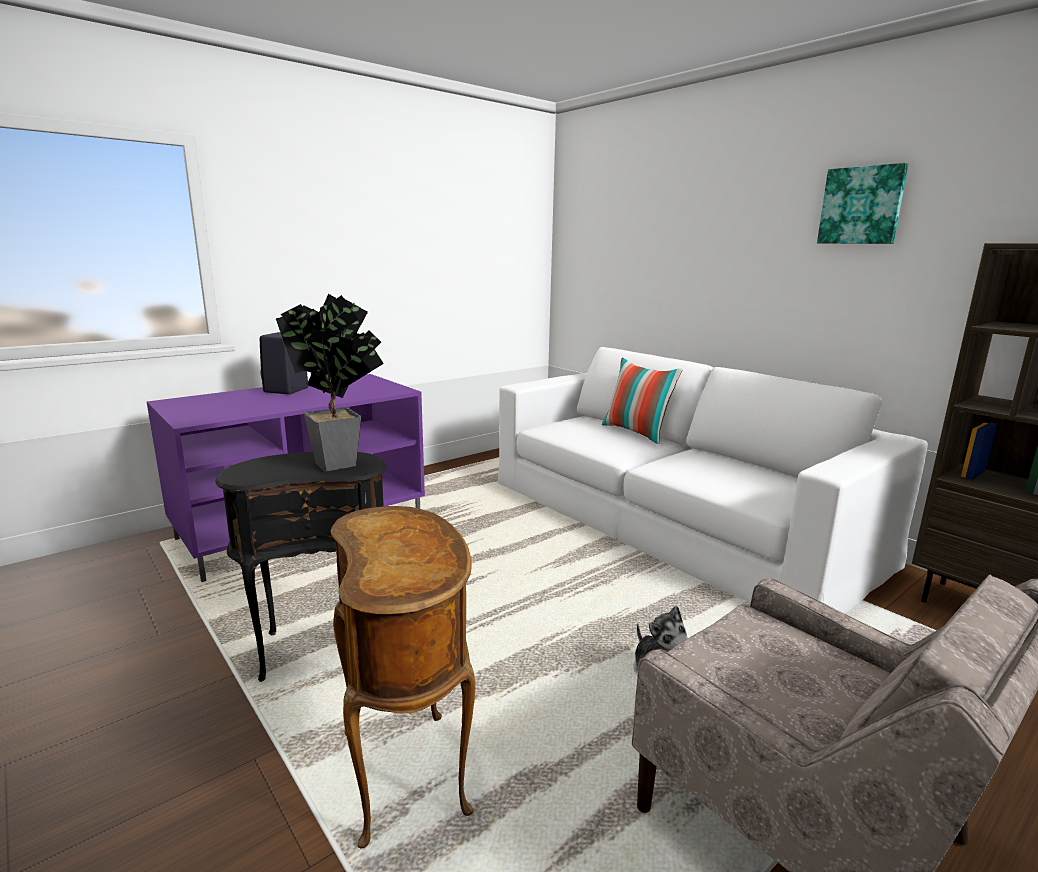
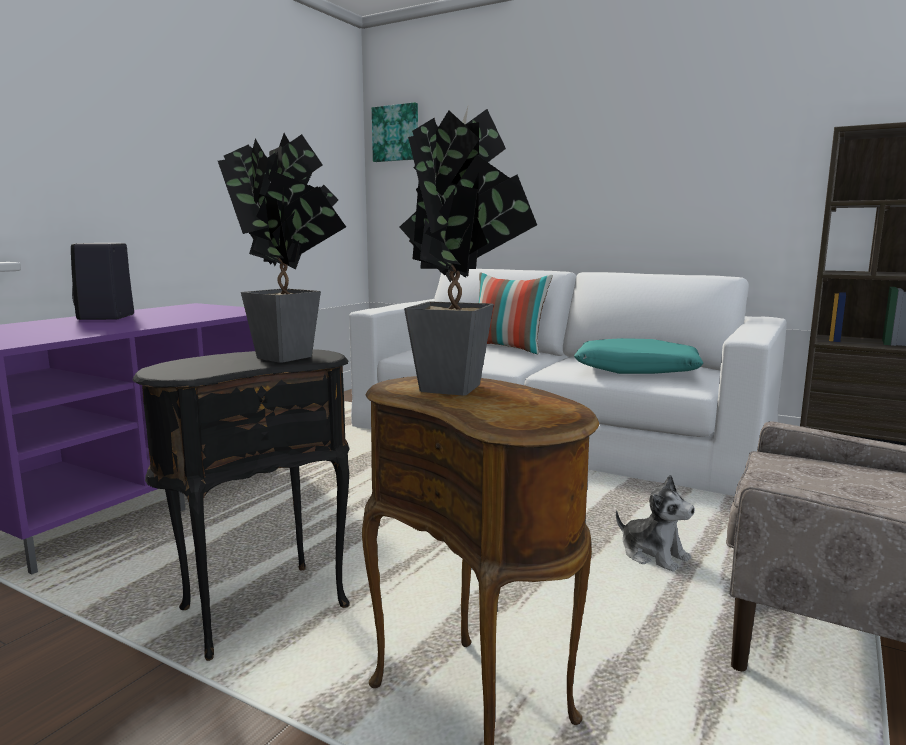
camera: 20 degrees left, 5 degrees down
(404, 526) = (459, 386): none -> potted plant
(734, 478) = (636, 370): none -> turquoise pillow
(861, 205) = (702, 110): picture -> picture (396, 133)

